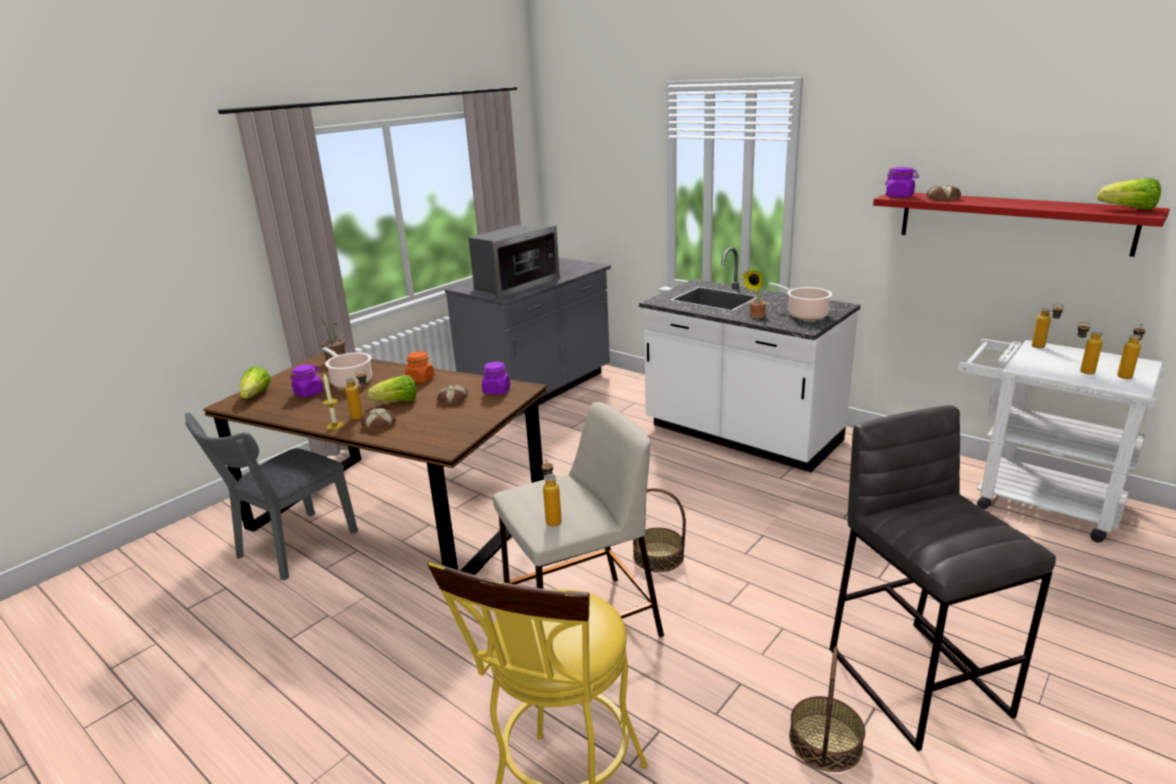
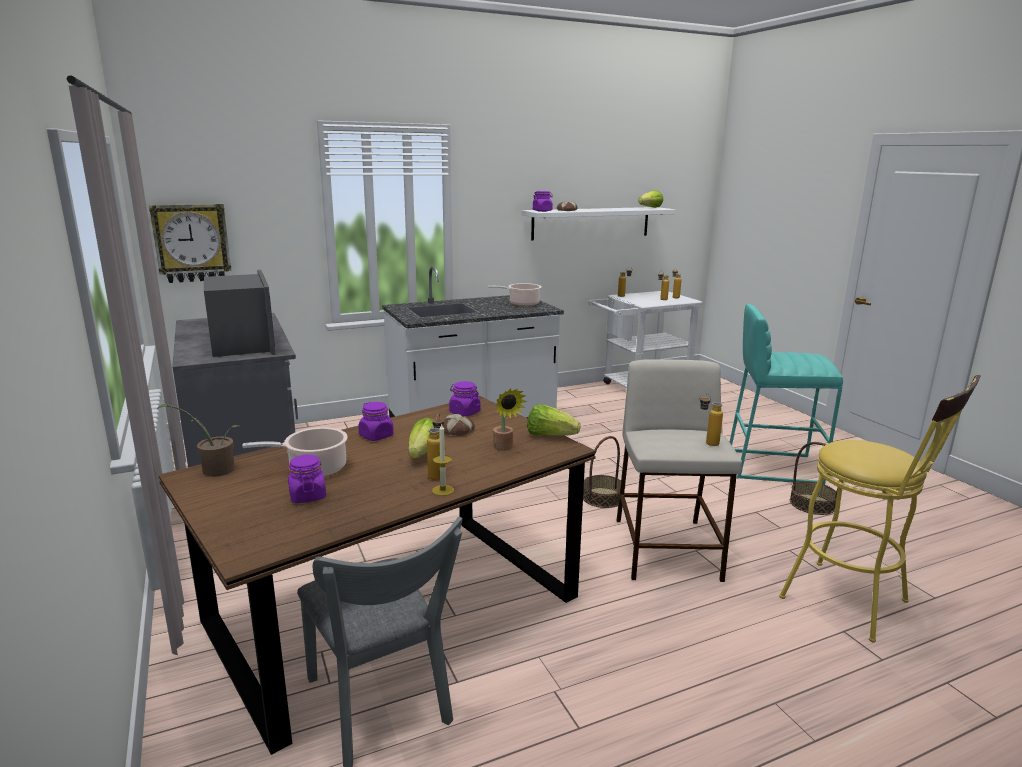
camera: 65 degrees left, 5 degrees down
(256, 395) = (247, 532): lettuce -> lettuce (550, 436)
(378, 424) = (472, 469): bread -> none
(420, 379) = (376, 436): orange jar -> purple jar
(574, 193) = (192, 243): none -> wall clock
(755, 316) = (504, 311): potted plant -> potted plant (504, 448)
(917, 680) = (772, 466): grey stool -> turquoise stool
(1012, 221) = (591, 223): red shelf -> white shelf

